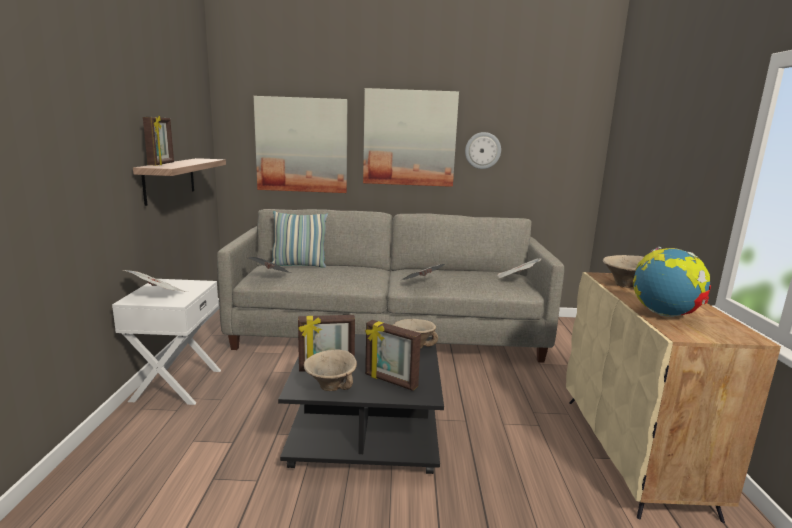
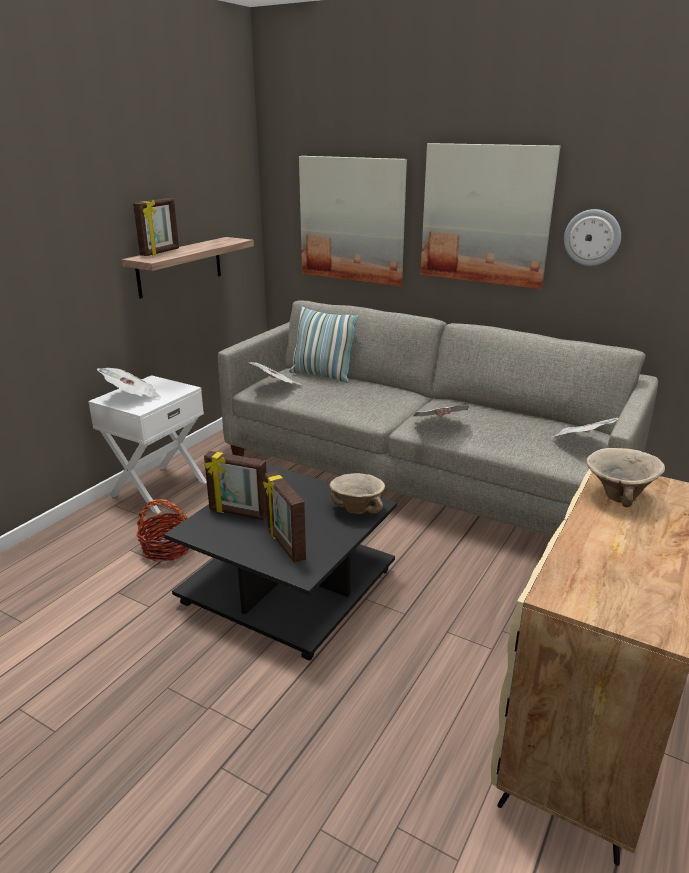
camera: 30 degrees right, 10 degrees up
(231, 429) = (167, 548): none -> basket
(329, 387) = (219, 535): beige bowl -> none
(664, 314) = (592, 559): globe -> none

